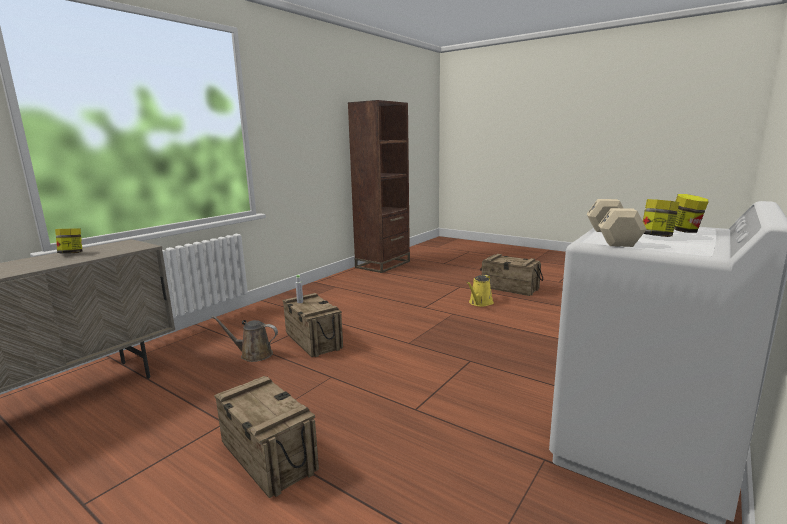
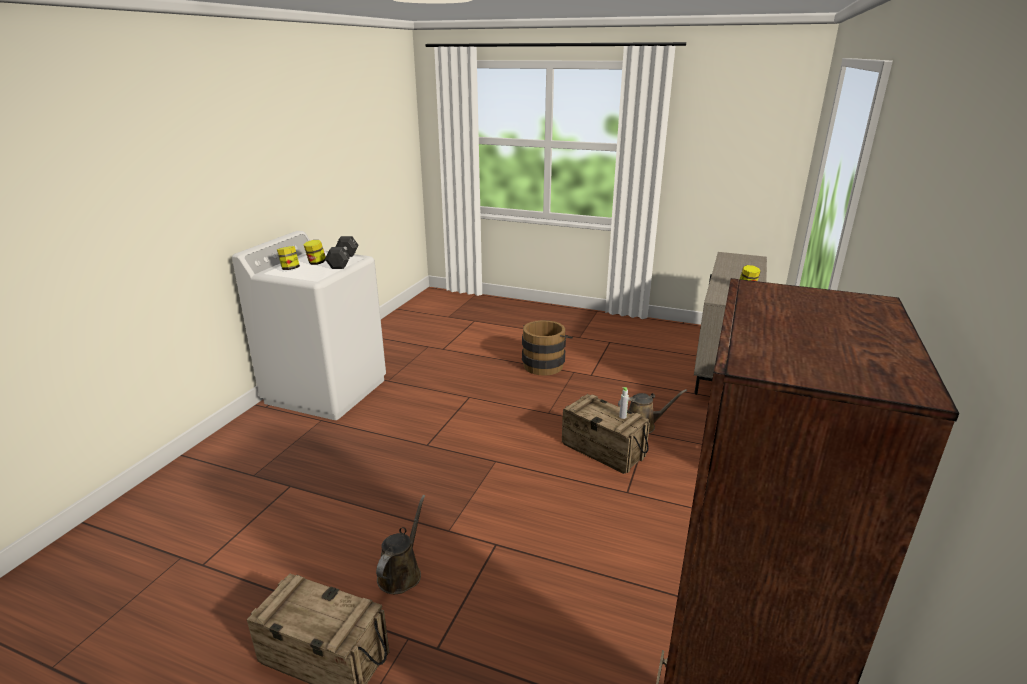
camera: 165 degrees right, 10 degrees up
(267, 457) = (545, 364): crate -> brown bucket
(480, 303) = (401, 573): yellow watering can -> brown watering can
(611, 237) = (343, 261): beige dumbbell -> black dumbbell

